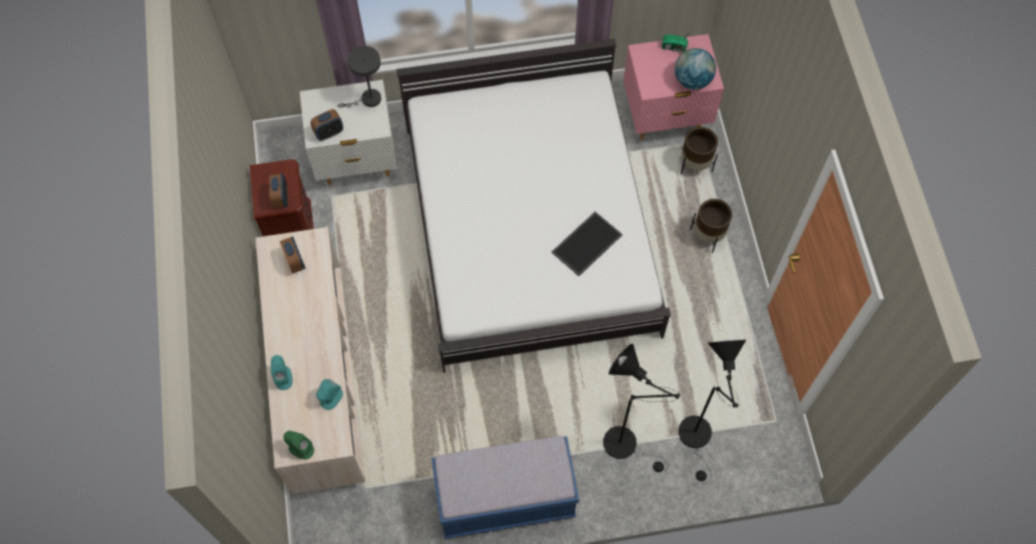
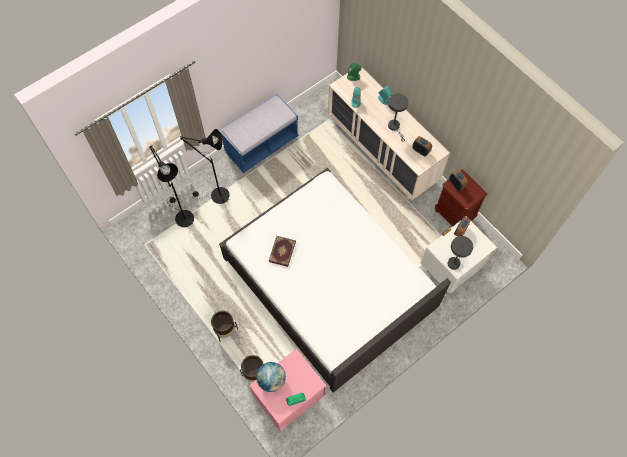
camera: 150 degrees right, 0 degrees up
(303, 320) = (395, 127): none -> grey table lamp
(586, 242) = (282, 252): tray -> book

